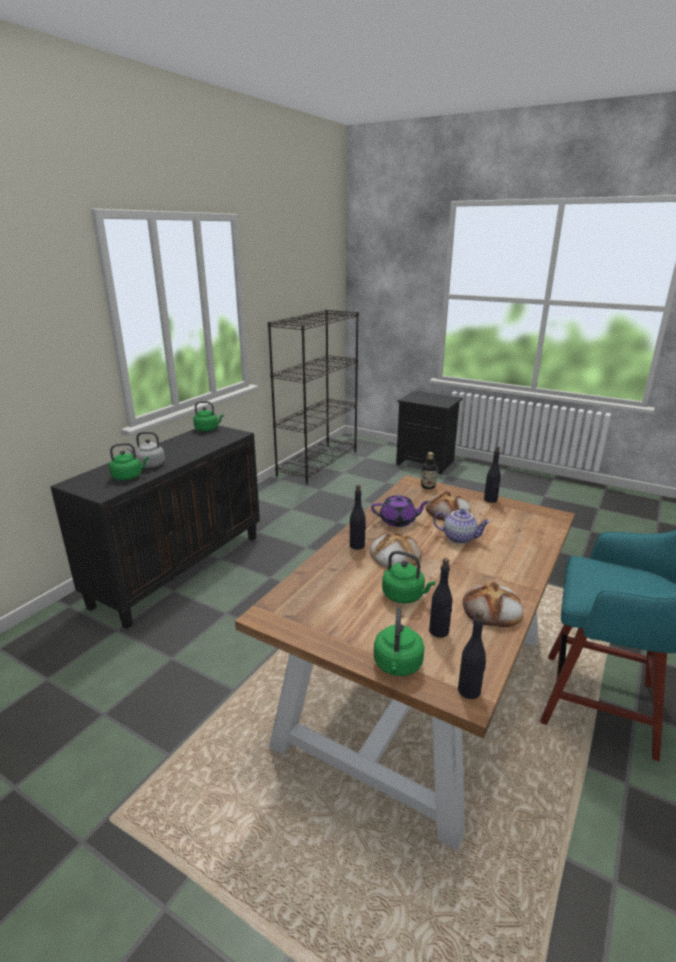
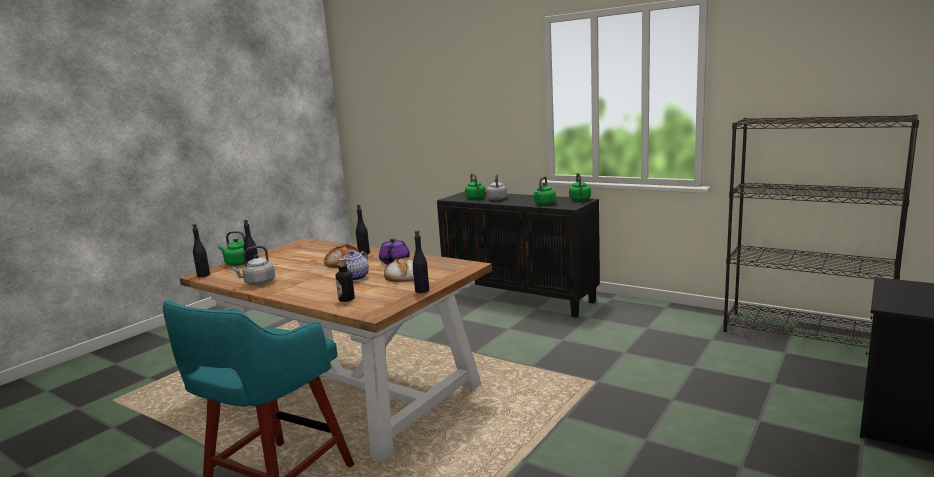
camera: 95 degrees right, 10 degrees down
(405, 596) = (294, 264): green kettle -> green kettle (544, 204)
(428, 486) = (460, 270): bottle -> bottle (346, 299)
(493, 610) = (258, 283): bread -> grey kettle

